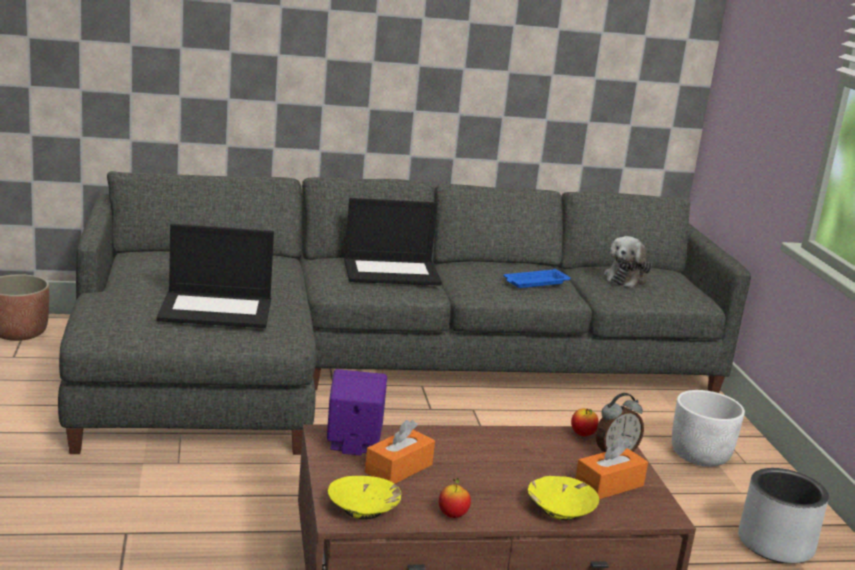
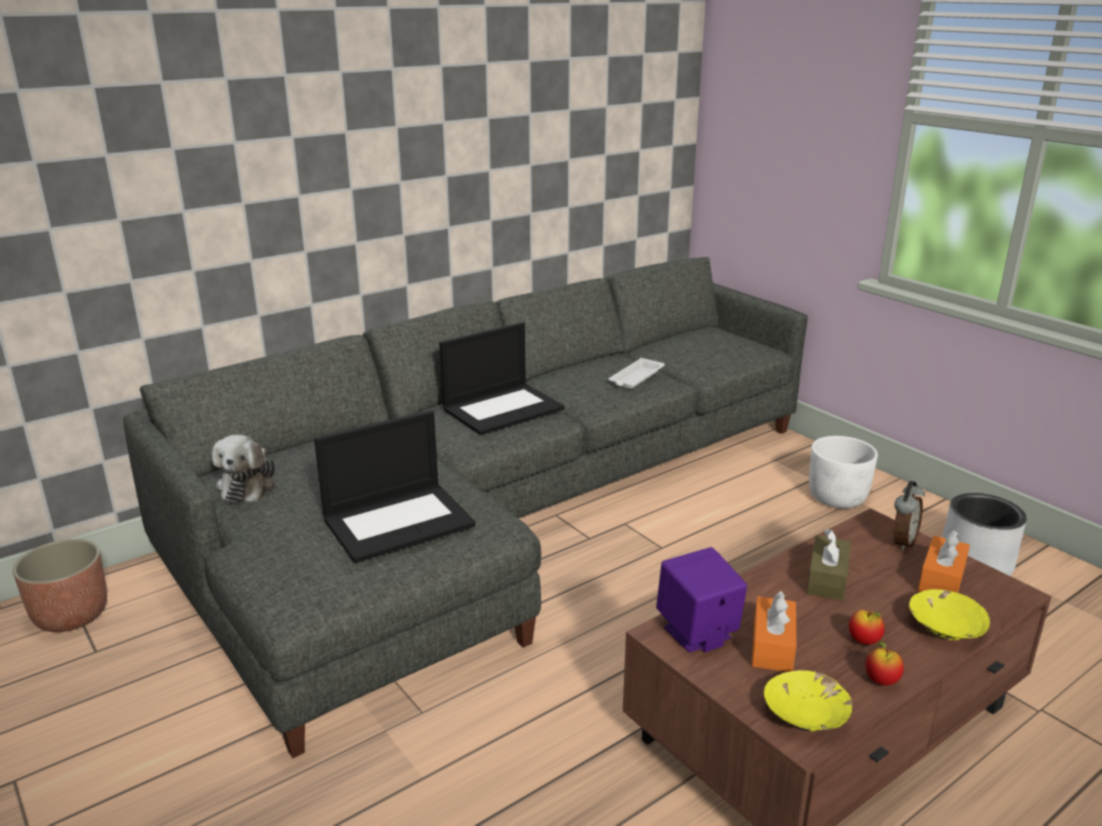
camera: 25 degrees left, 5 degrees up
(508, 451) = (827, 579): none -> brown tissue box
(534, 282) = (635, 378): blue tray -> white tray
(582, 435) = (855, 531): apple -> apple (864, 641)
(626, 278) = (695, 348): plush toy -> plush toy (248, 485)

